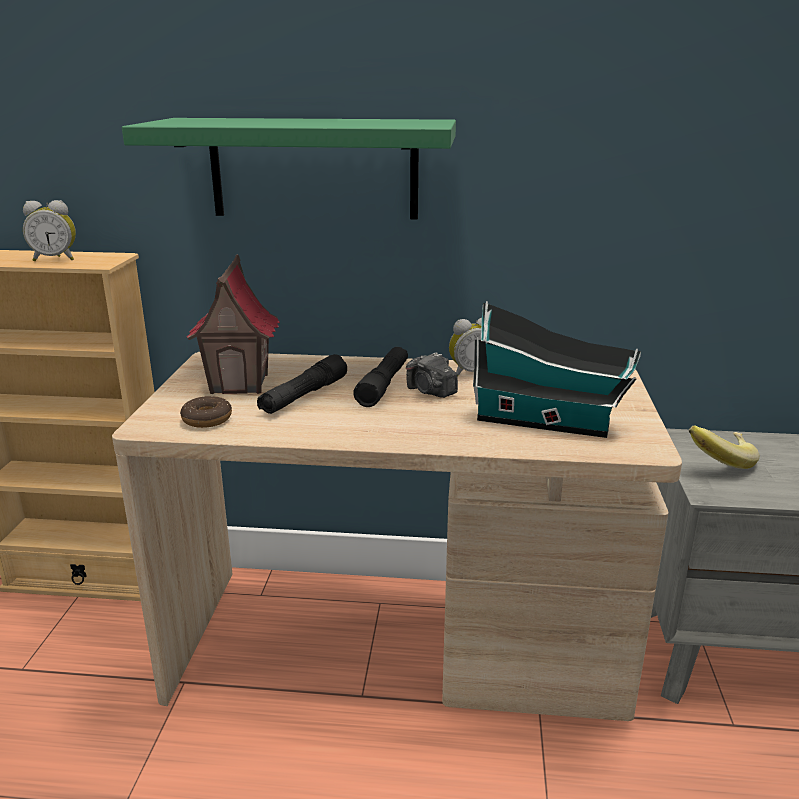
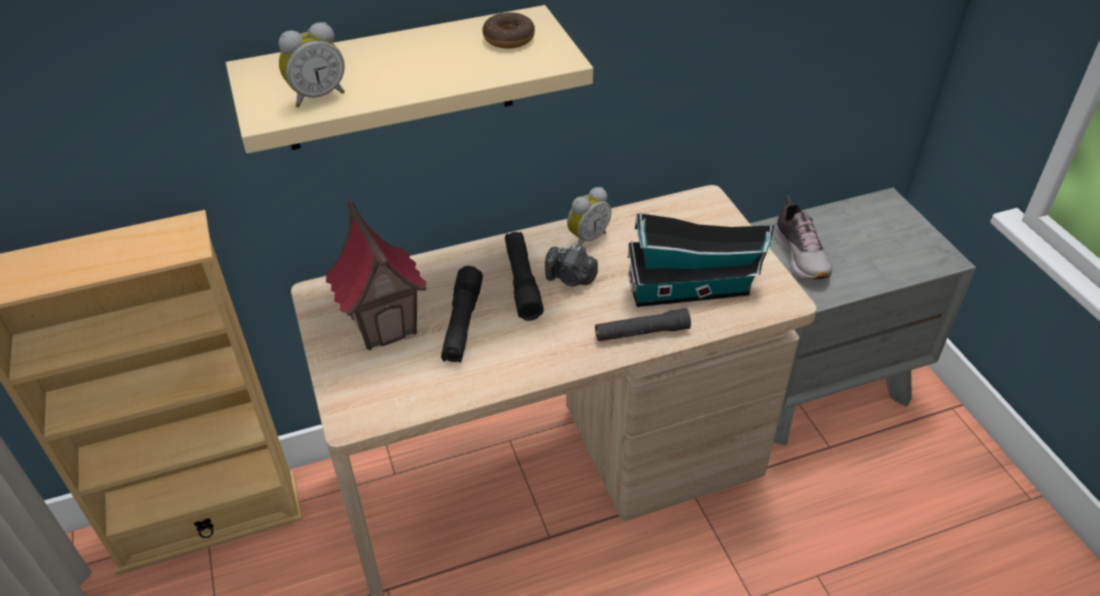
camera: 25 degrees left, 20 degrees up
(55, 259) = (126, 253): alarm clock -> alarm clock (317, 96)
(207, 419) = (399, 389): donut -> donut (509, 38)
(314, 169) = (398, 80): green shelf -> beige shelf
(465, 437) = (641, 332): none -> black flashlight
(718, 461) = (801, 255): banana -> shoe

